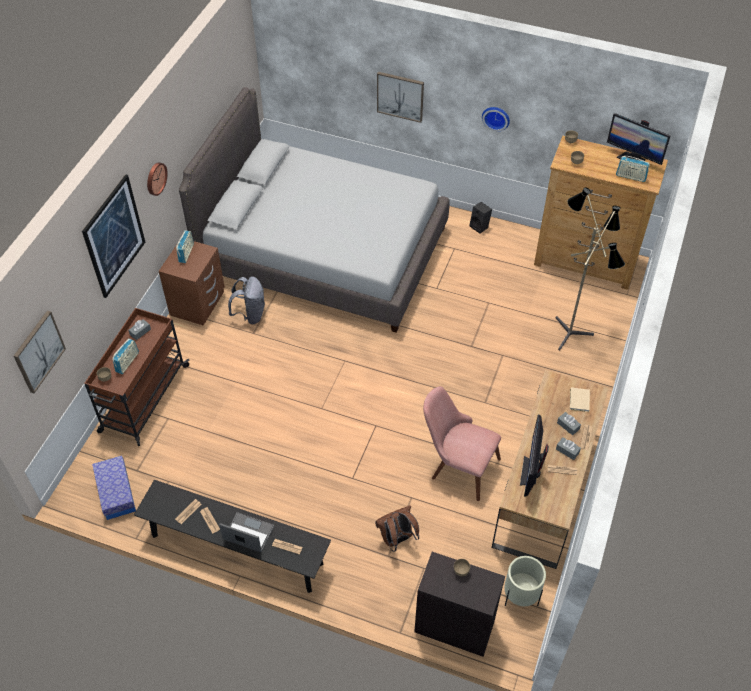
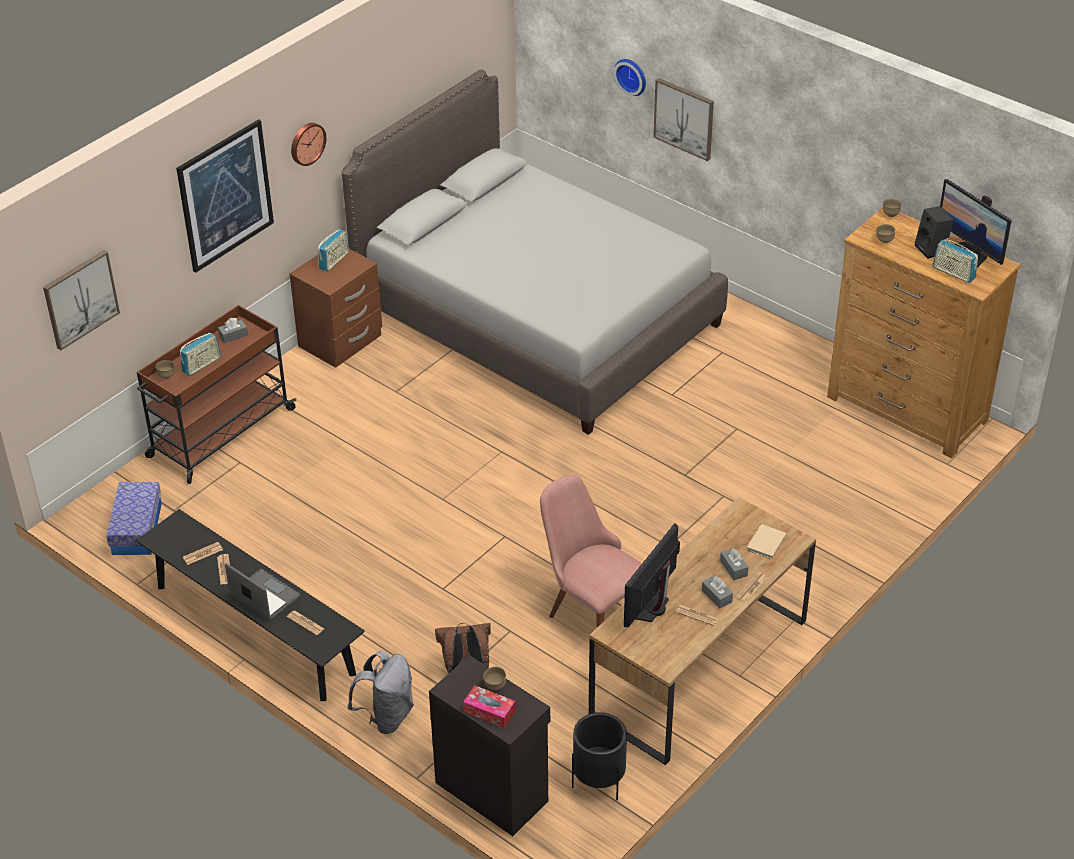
camera: 20 degrees right, 10 degrees down
(250, 314) = (402, 369): grey backpack -> grey backpack (386, 716)
(466, 593) = (489, 711): none -> tissue box
(480, 226) = (773, 333): black speaker -> black speaker (932, 249)
(496, 117) = (802, 167): wall clock -> wall clock (632, 76)
(520, 596) = (598, 783): beige planter -> black planter
(573, 332) = (841, 491): floor lamp -> none

